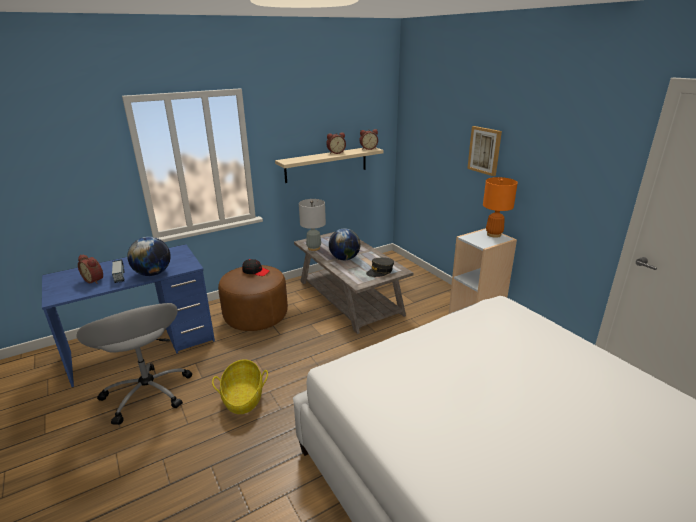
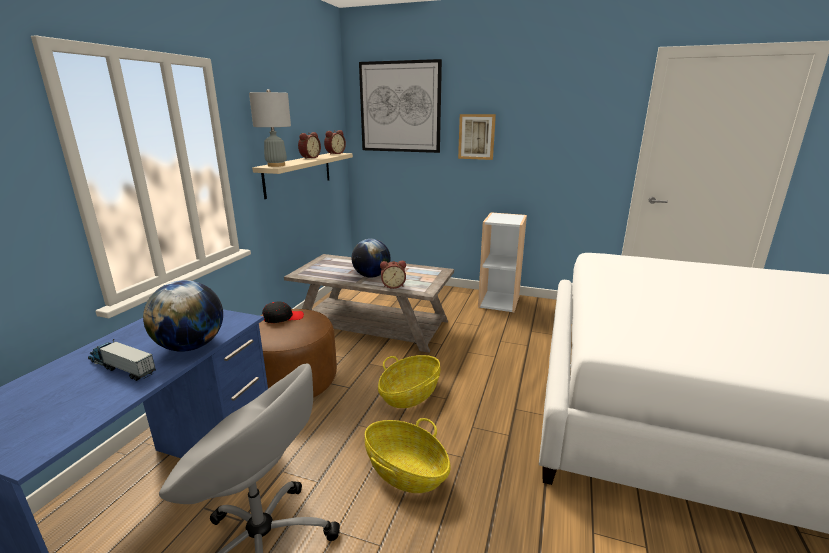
camera: 40 degrees left, 5 degrees down
(95, 280) = (80, 392): alarm clock -> alarm clock (393, 286)
(306, 356) = (410, 394): none -> basket
(314, 248) = (321, 276): grey table lamp -> grey table lamp (276, 165)
(380, 271) = (425, 276): grey cap -> none
(432, 112) = (400, 107): none -> picture
(493, 234) = (505, 215): orange table lamp -> none

